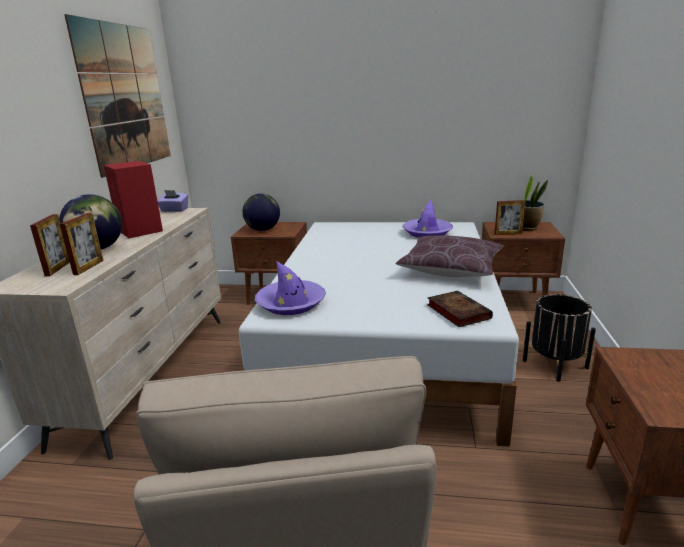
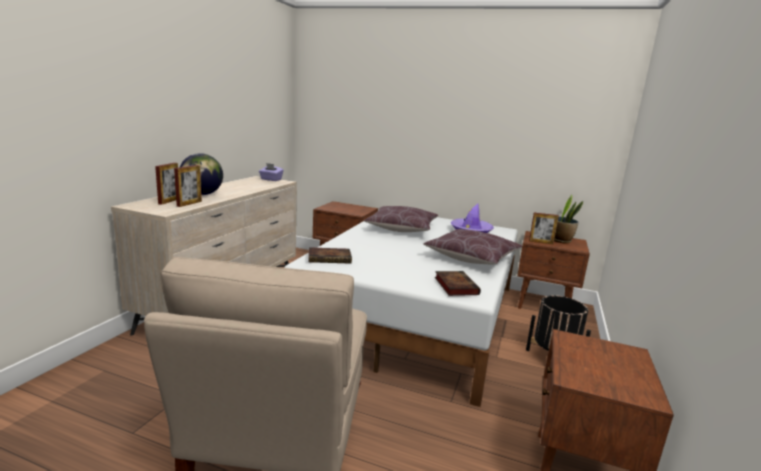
camera: 10 degrees right, 5 degrees down
(125, 97) = (251, 91): picture -> none
(140, 231) = (238, 188): red speaker -> none
(263, 230) = (340, 208): globe -> none
(291, 303) = (330, 258): purple hat -> book
(350, 245) = (401, 228): none -> brown pillow

